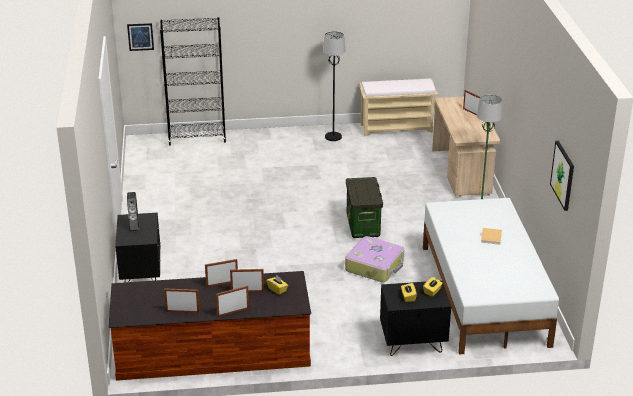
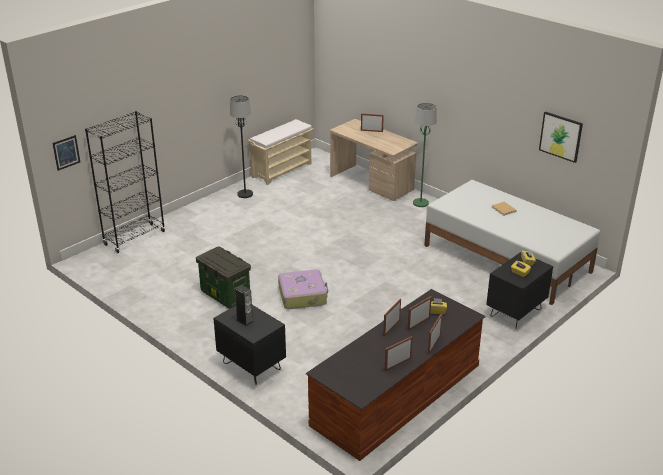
camera: 40 degrees left, 0 degrees up
(363, 226) = (363, 248): storage box -> storage box (226, 295)
(375, 266) = (413, 273): suitcase -> suitcase (303, 295)

